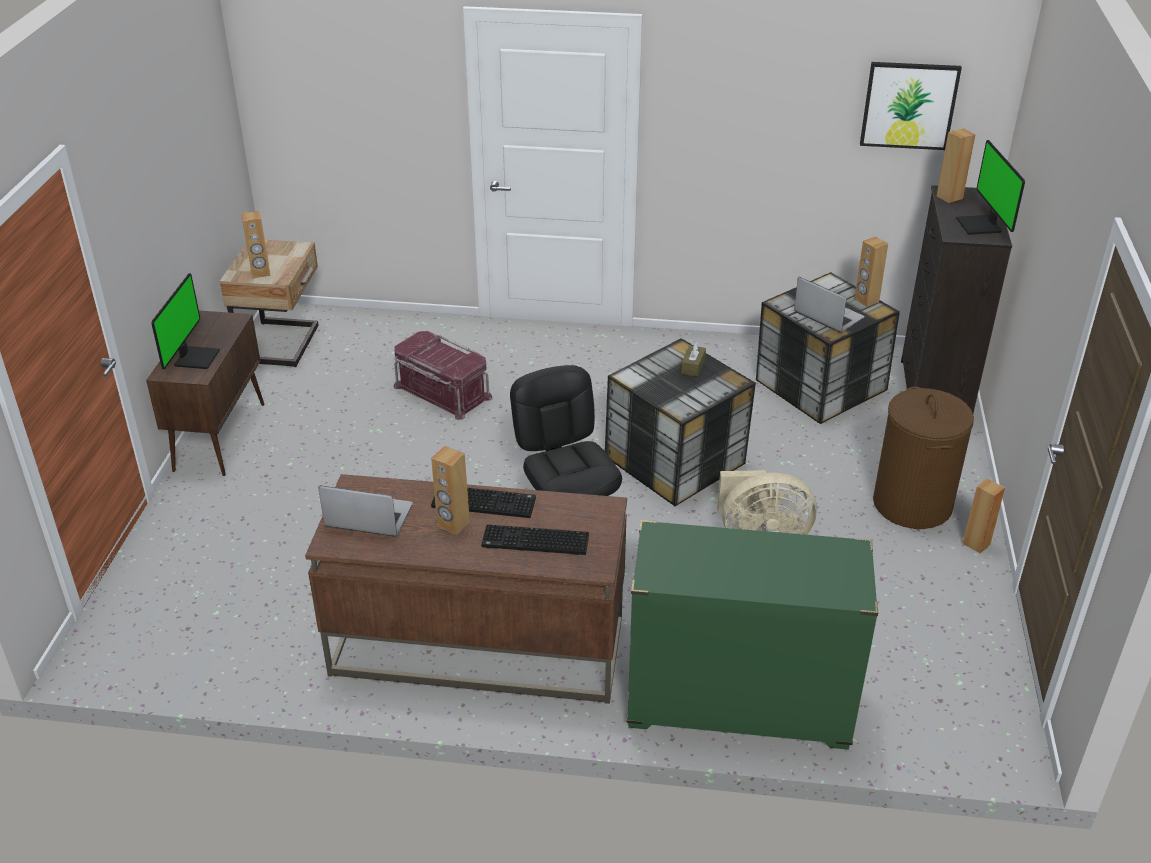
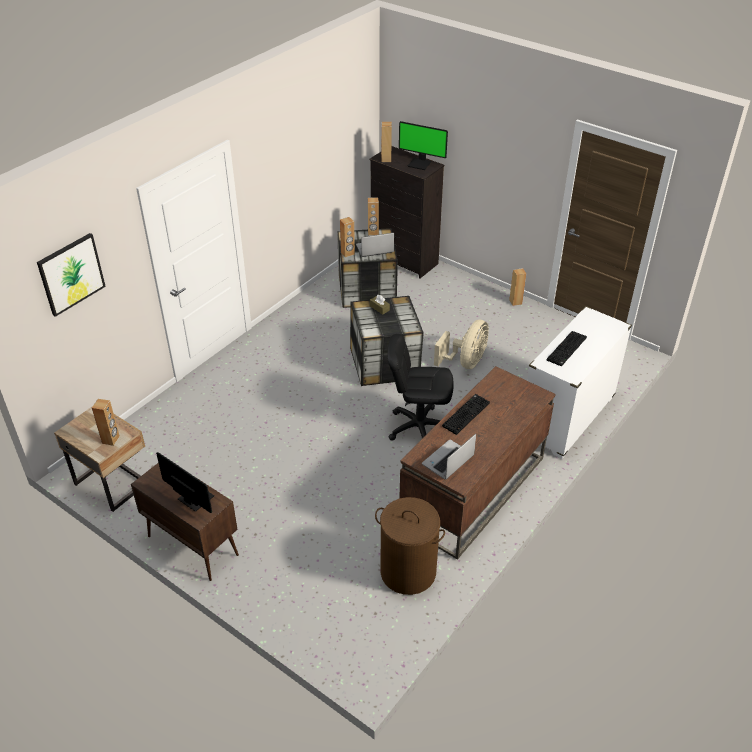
camera: 60 degrees left, 5 degrees up
(441, 392) = (241, 427): red storage box -> none
(453, 524) = (476, 431): brown speaker -> brown speaker (347, 253)
(534, 542) = (509, 408): keyboard -> keyboard (567, 349)
(738, 703) = (567, 417): green dresser -> white dresser
(909, 105) = (343, 123): picture -> picture (71, 274)
(911, 504) = (476, 306): brown laundry basket -> brown laundry basket (407, 572)

